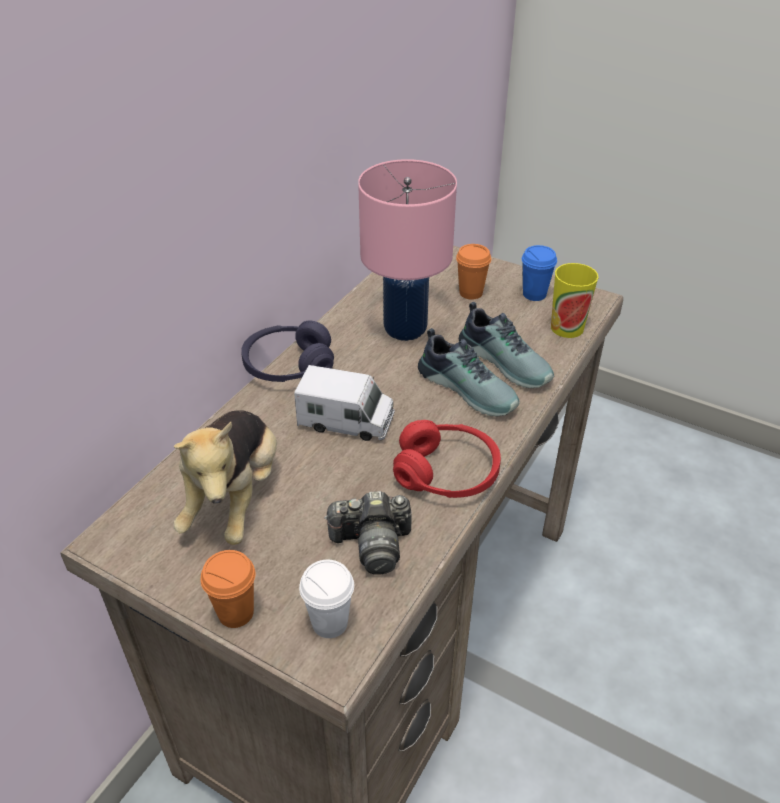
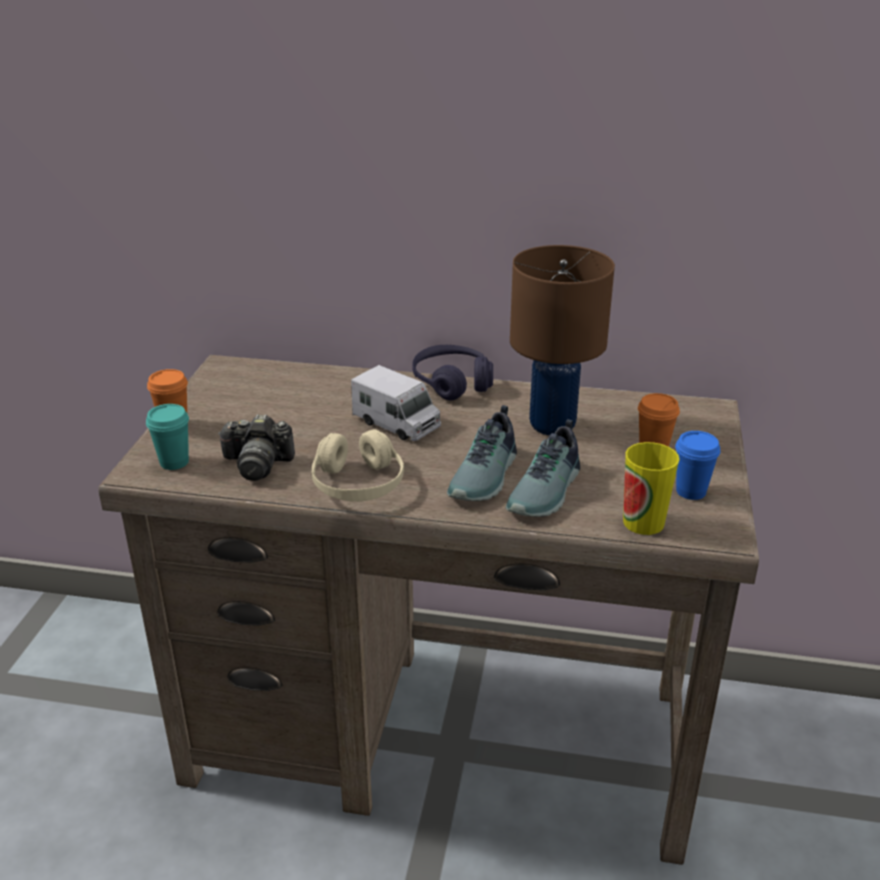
camera: 70 degrees right, 10 degrees down
(235, 498) = (283, 398): plush toy -> none
(330, 623) = (174, 462): white cup -> turquoise cup
(346, 421) = (396, 423): toy truck -> toy truck turned 45 degrees counterclockwise
(372, 544) = (257, 464): camera -> camera turned 60 degrees counterclockwise
(407, 331) = (551, 427): pink table lamp -> brown table lamp
(446, 473) = (358, 484): red headphones -> beige headphones

